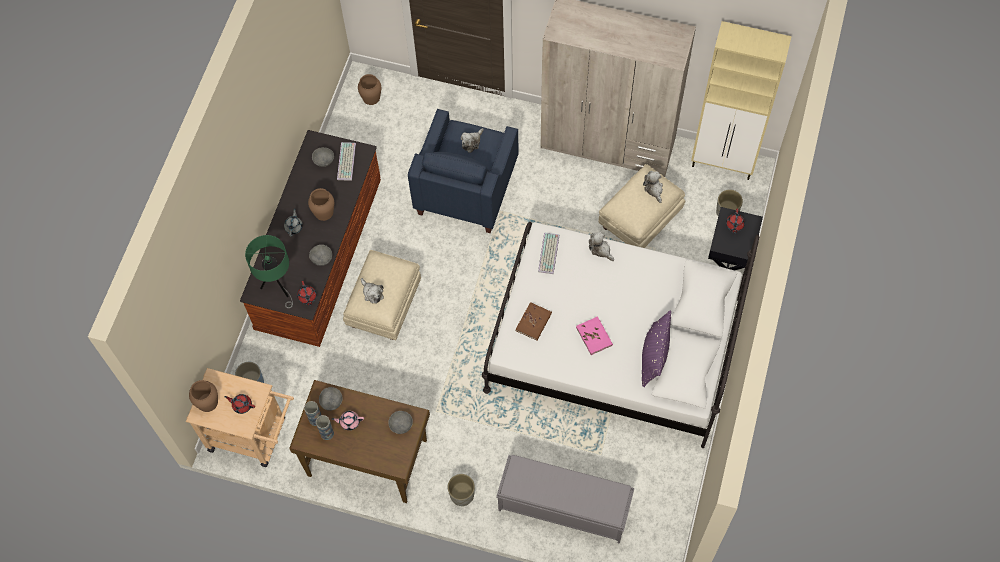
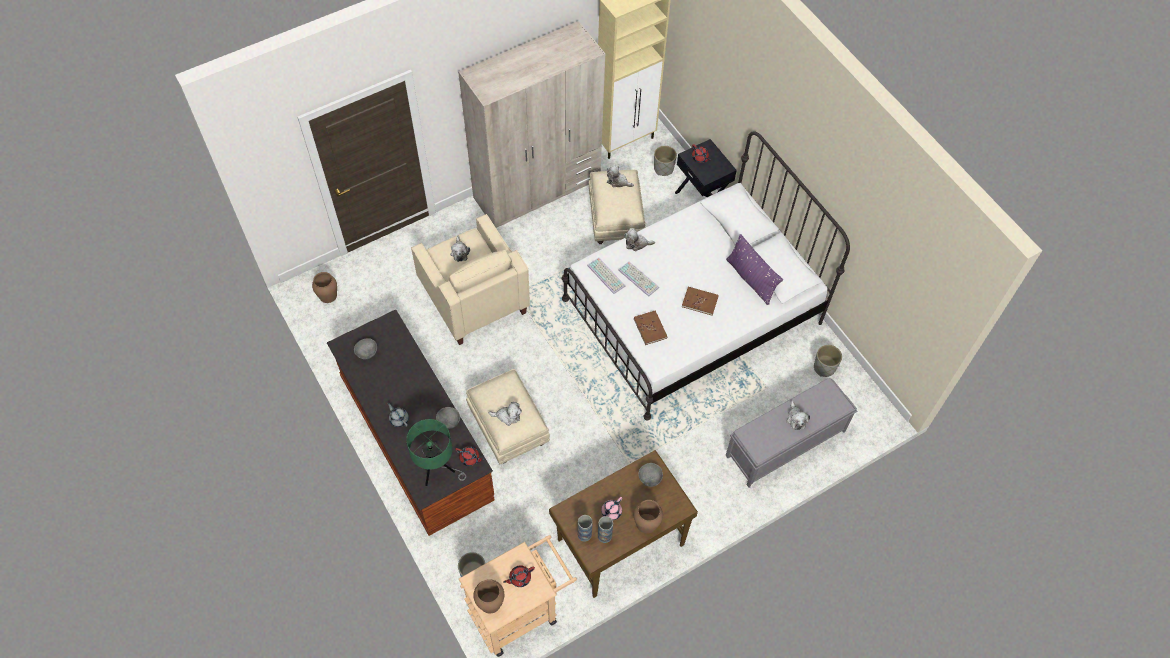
camera: 50 degrees left, 5 degrees down
(324, 212) = (410, 388): brown vase -> brown vase (647, 523)
(332, 401) = (581, 510): grey bowl -> none
(347, 162) = (386, 338): keyboard -> keyboard (639, 279)
(462, 494) = (713, 501): grey planter -> grey planter (824, 367)
(466, 188) = (473, 298): blue armchair -> beige armchair
(567, 490) = (796, 418): none -> plush toy
(594, 336) = (700, 301): pink book -> brown book

